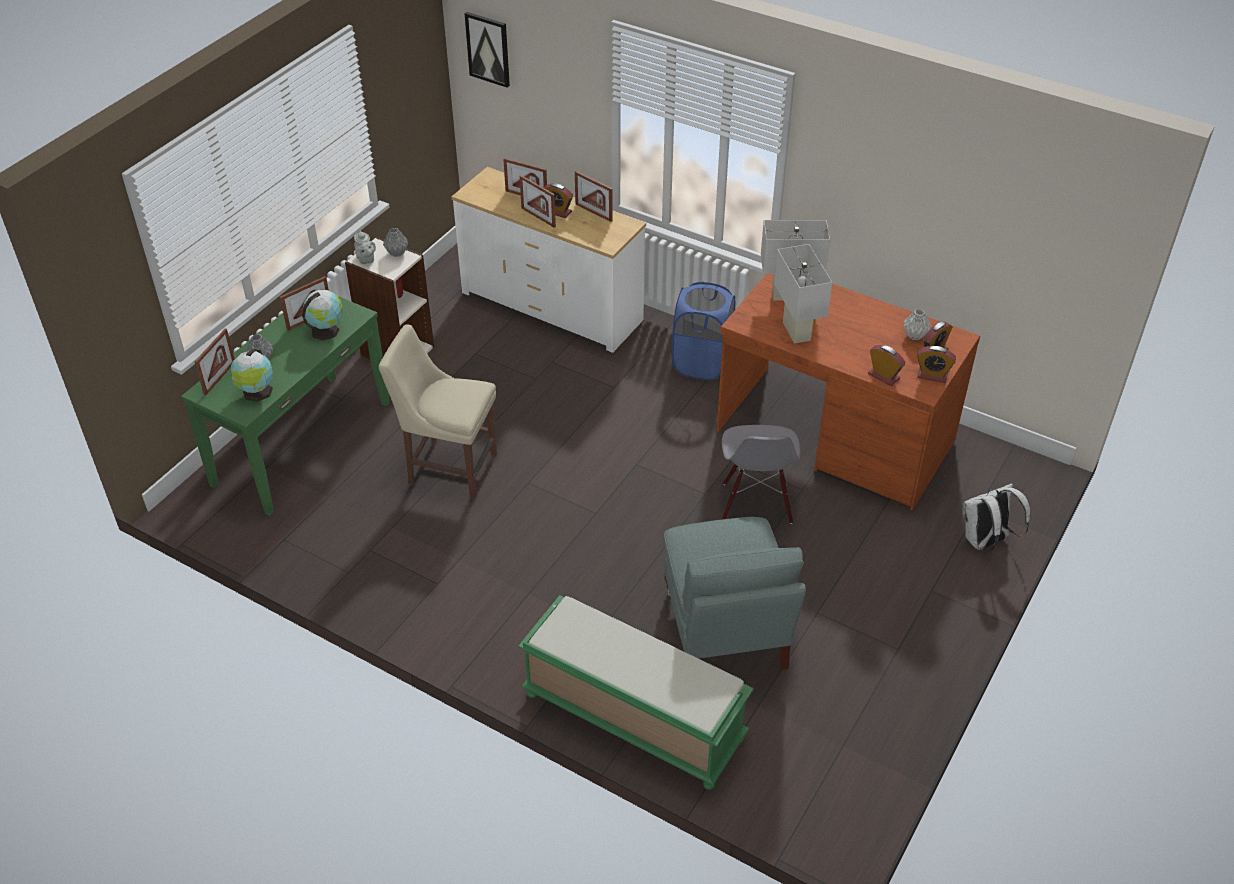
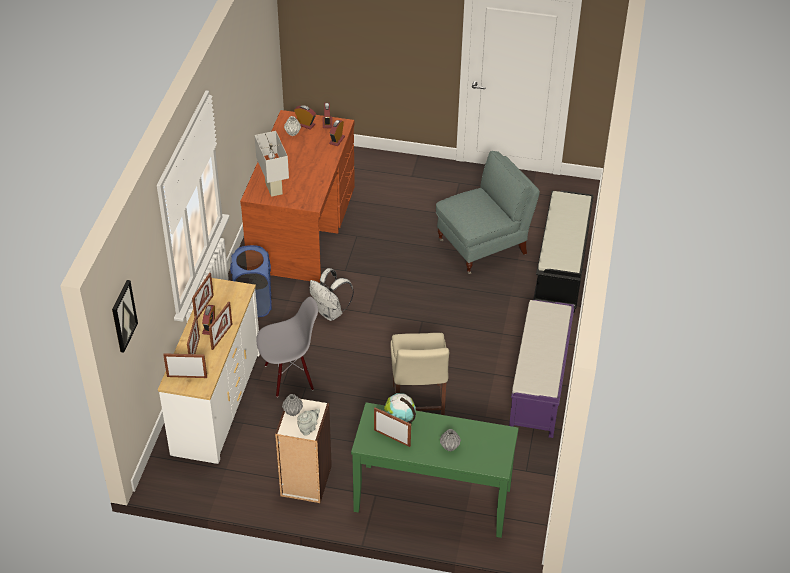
camera: 110 degrees left, 0 degrees up
(219, 378) = (480, 463): picture frame -> picture frame (187, 376)
(257, 393) = (483, 435): globe -> none
(409, 601) = (539, 386): none -> purple bench
(631, 717) = (561, 269): green bench -> black bench
(755, 503) = (378, 253): grey chair -> grey chair (289, 376)
(796, 331) = (310, 179): white table lamp -> none
(985, 542) = (364, 161): white backpack -> white backpack (330, 313)

